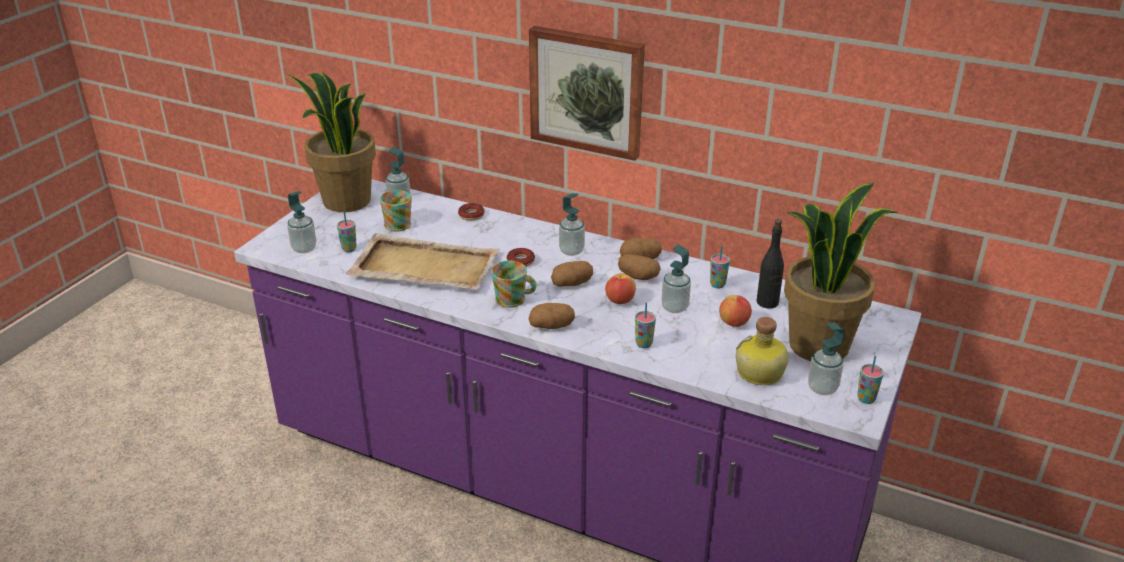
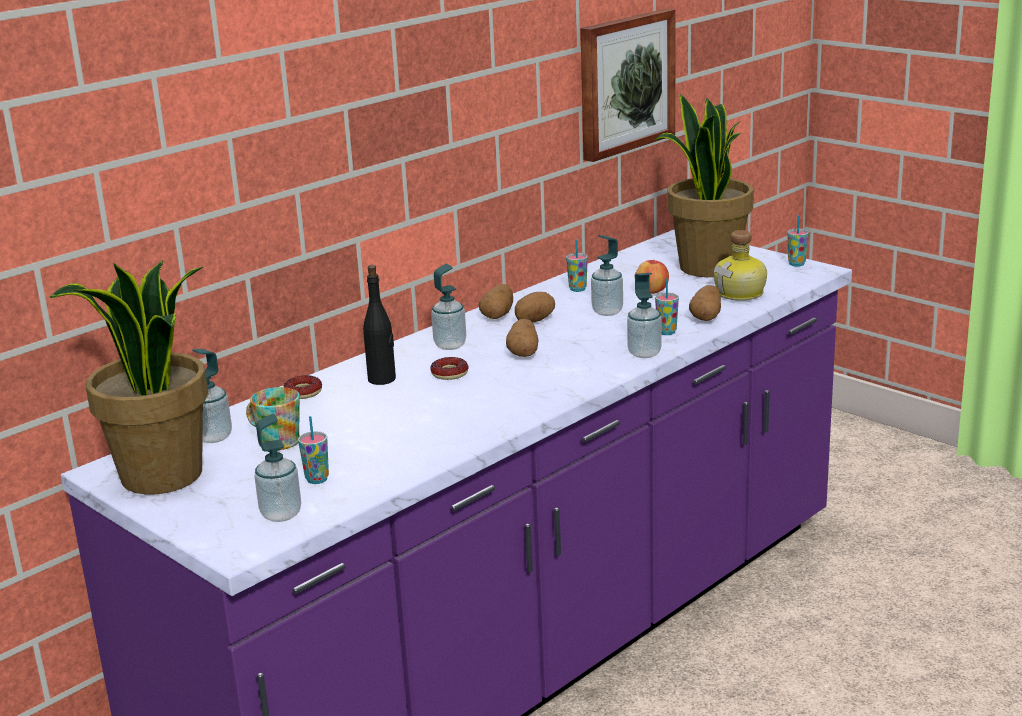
camera: 70 degrees left, 10 degrees down
(423, 266) = (413, 431): beige tray -> none
(514, 300) = (536, 384): mug -> none
(551, 326) = (605, 370): potato -> potato (706, 317)
(587, 91) = (380, 148): picture -> picture (625, 83)
(620, 301) = (577, 333): apple -> none
(767, 302) = (625, 275): black bottle -> black bottle (382, 379)
(822, 388) = (774, 275): soap dispenser -> soap dispenser (644, 353)

